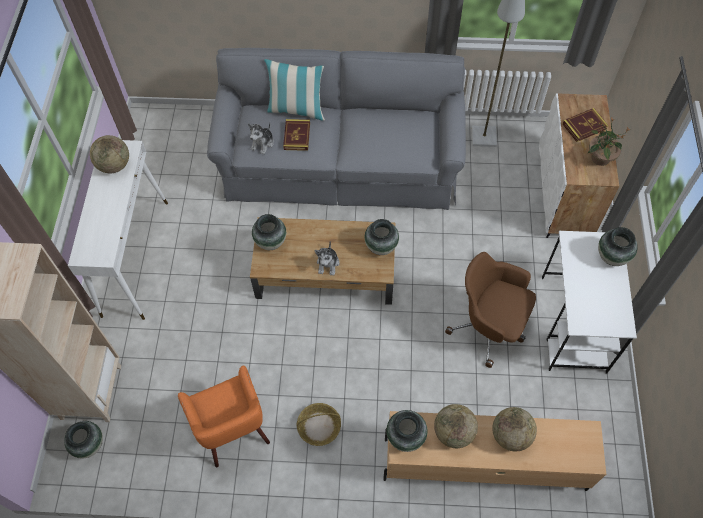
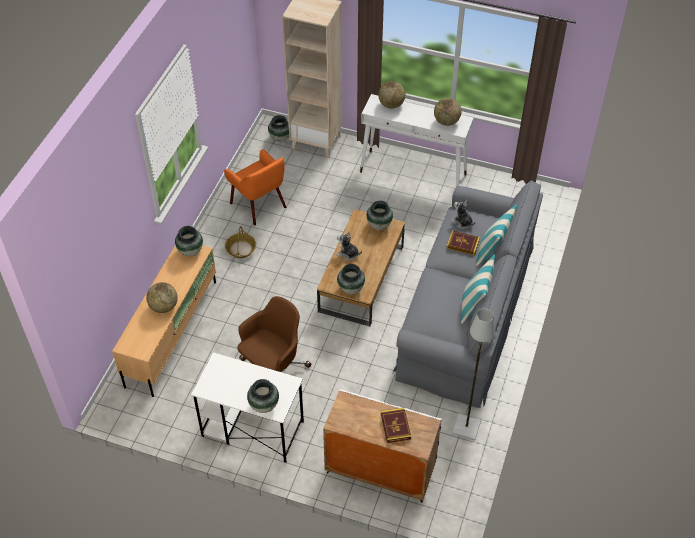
camera: 105 degrees right, 10 degrees down
(233, 430) = (259, 205): orange armchair -> orange armchair turned 120 degrees counterclockwise
(379, 112) = (474, 304): none -> pillow
(453, 432) = (181, 277): globe -> globe (391, 105)
(599, 158) = (357, 425): potted plant -> none

